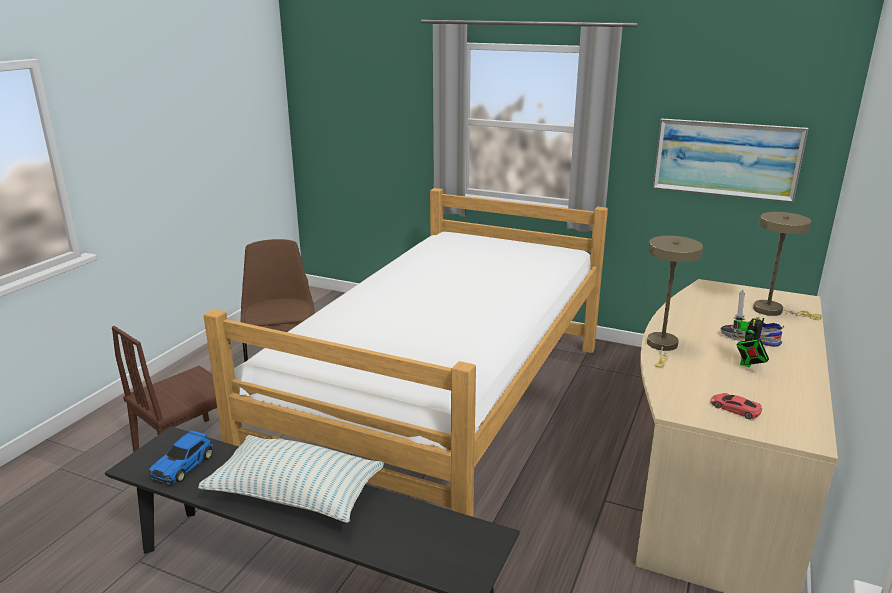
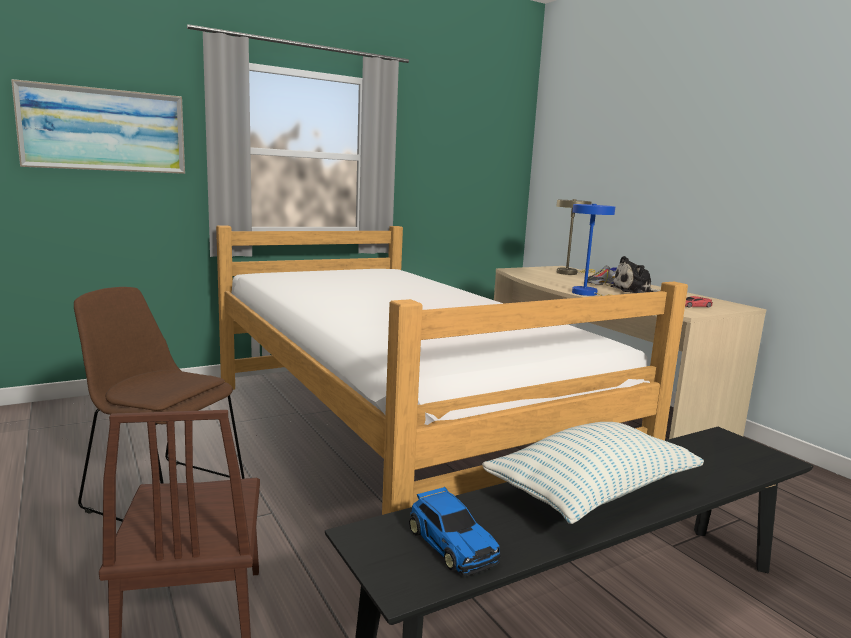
camera: 55 degrees left, 10 degrees down
(662, 346) = (588, 294): beige table lamp -> blue table lamp
(726, 159) = (465, 179): picture -> picture (104, 130)
(746, 363) = (635, 291): toy robot -> plush toy

